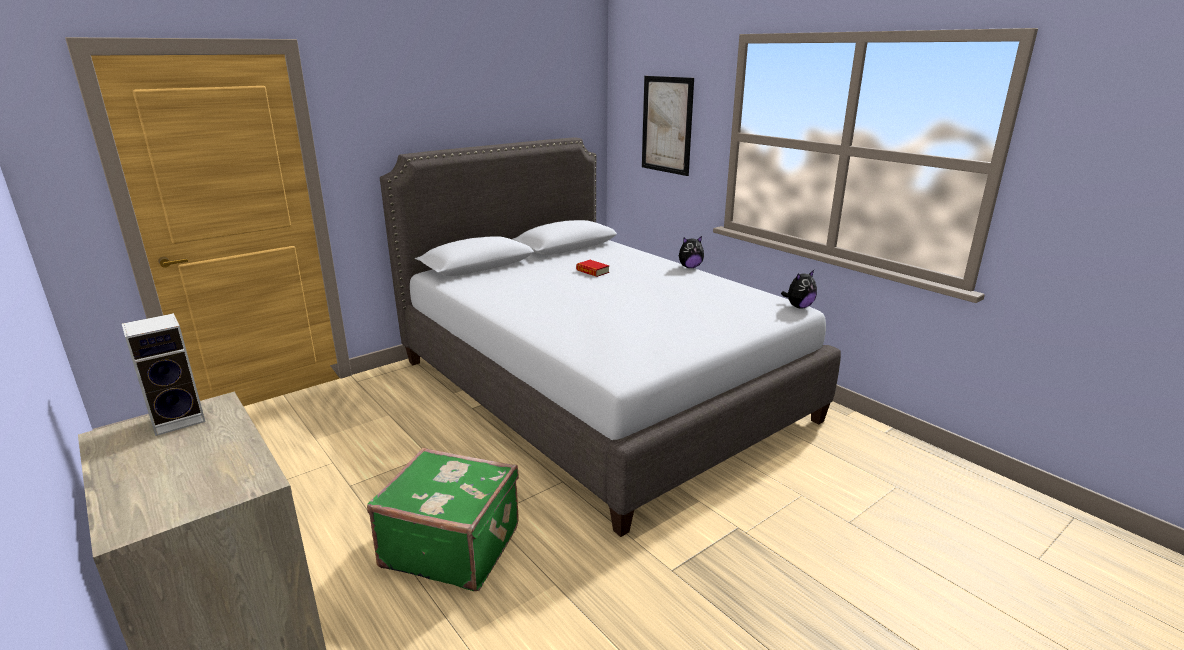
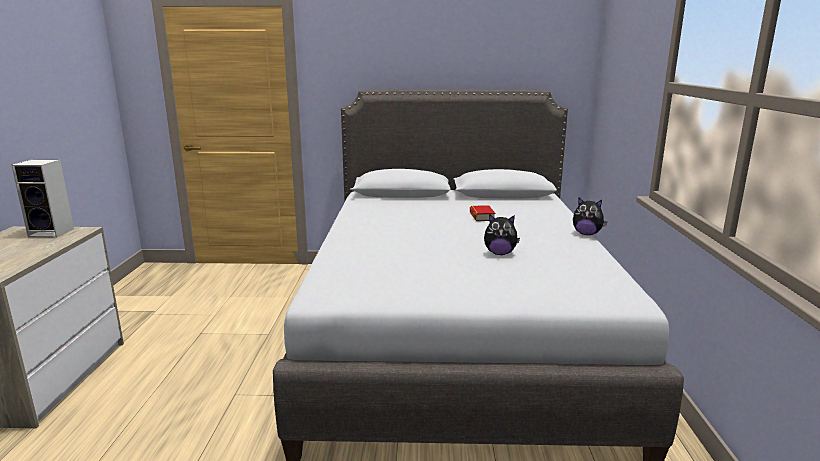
camera: 40 degrees right, 5 degrees down
(452, 545) = (186, 401): green suitcase -> none
(667, 125) = (627, 78): picture -> none
(798, 307) = (635, 300): plush toy -> plush toy (499, 253)

